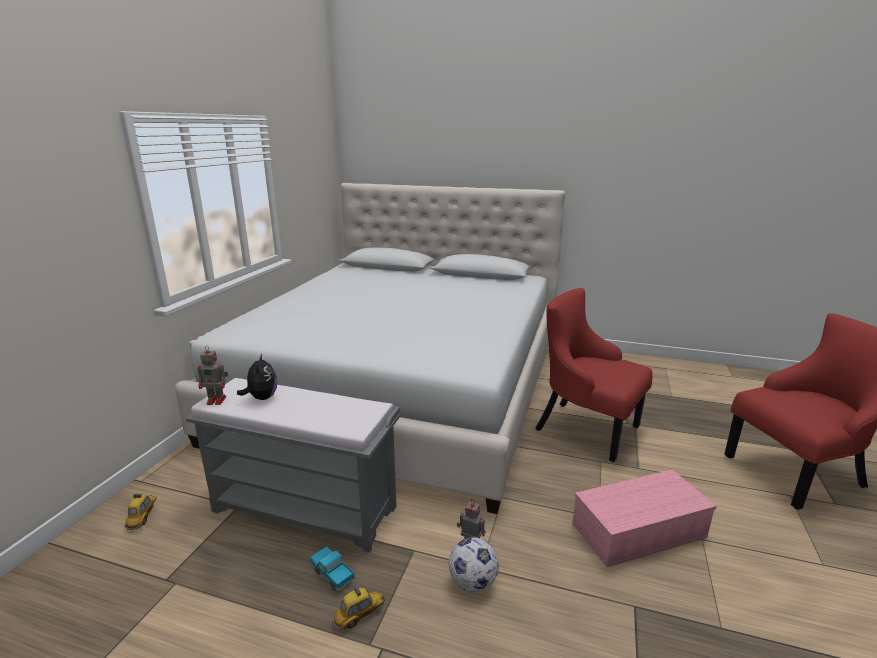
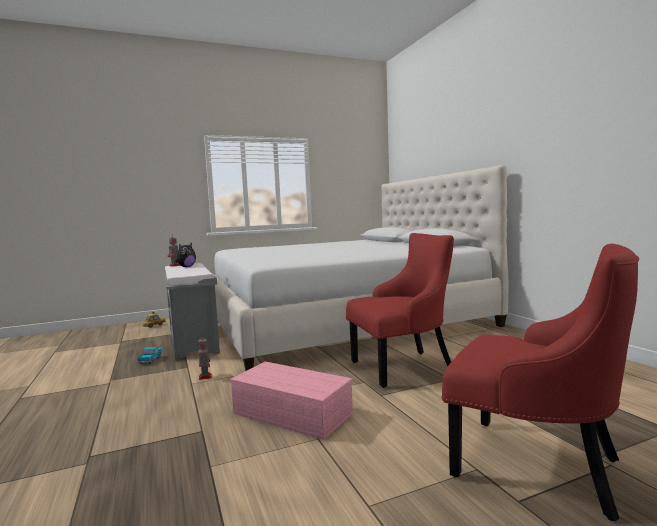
camera: 50 degrees right, 15 degrees down
(359, 615) = (127, 373): toy car -> none
(473, 582) = (175, 385): football -> none
(588, 430) = (401, 368): red chair -> red chair turned 75 degrees clockwise

